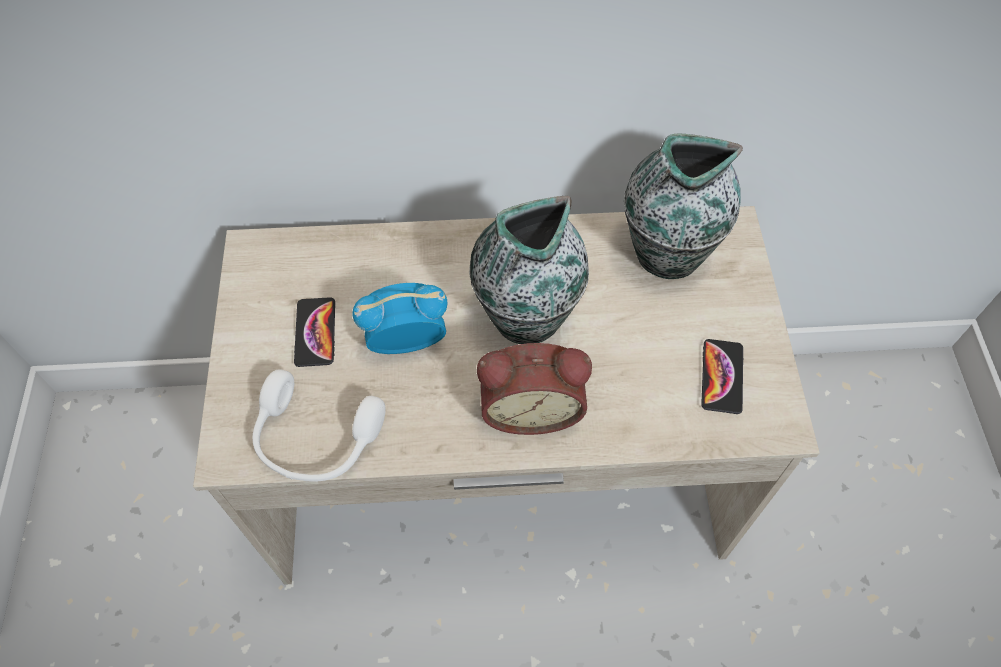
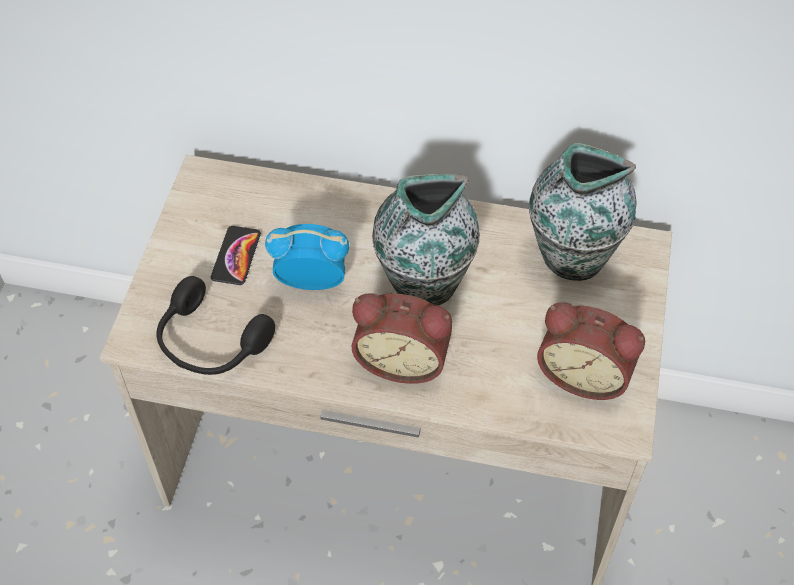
camera: 15 degrees right, 5 degrees down
(315, 440) = (210, 343): white headphones -> black headphones
(721, 376) = (584, 373): phone -> alarm clock

